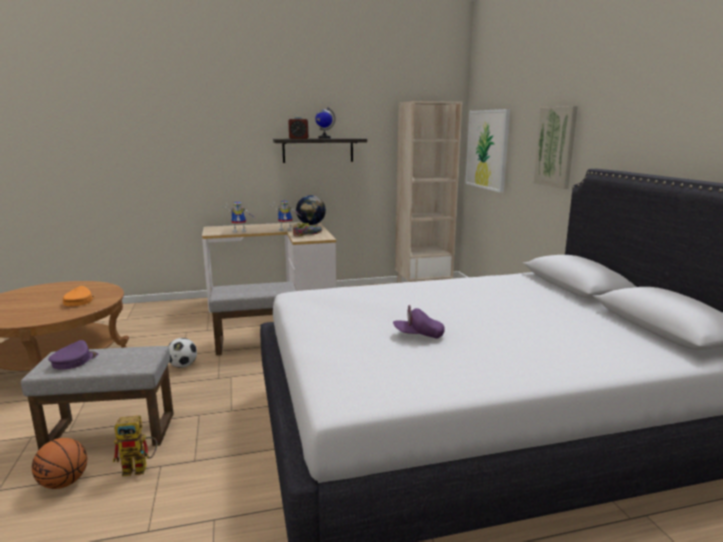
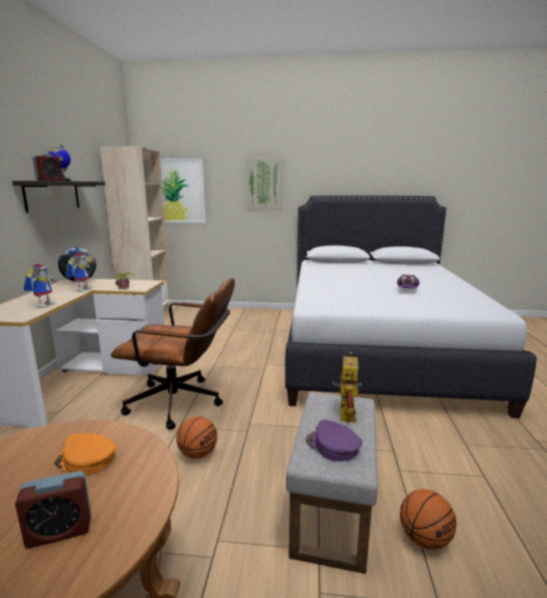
camera: 70 degrees left, 0 degrees up
(21, 310) = (59, 531): none -> alarm clock
(140, 468) = (402, 482): toy robot -> toy robot (345, 412)
(183, 366) = (198, 454): football -> basketball
(256, 343) = (183, 403): grey ottoman -> brown office chair

